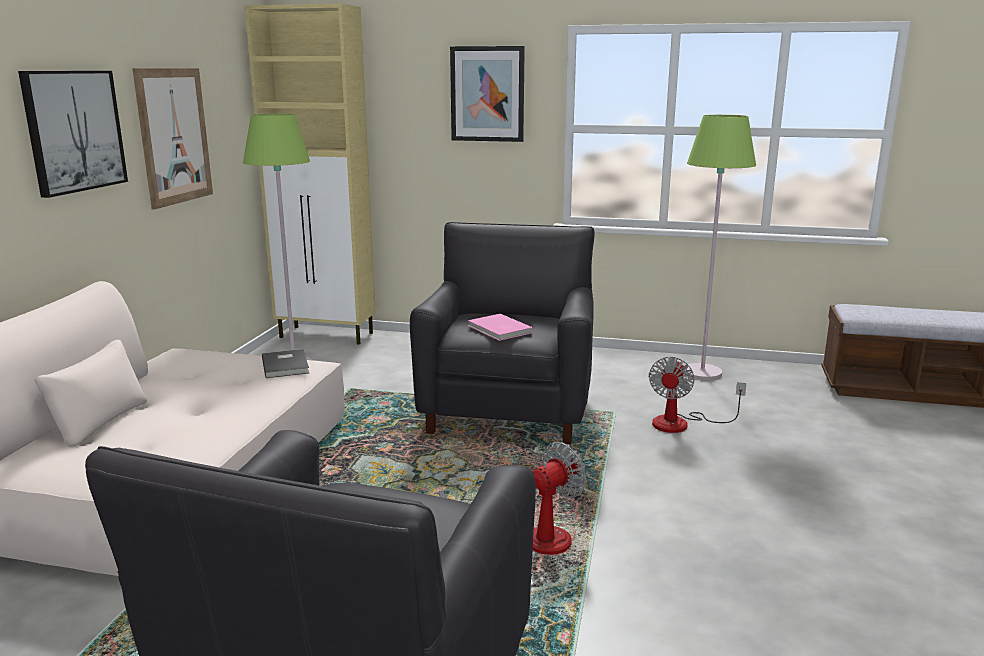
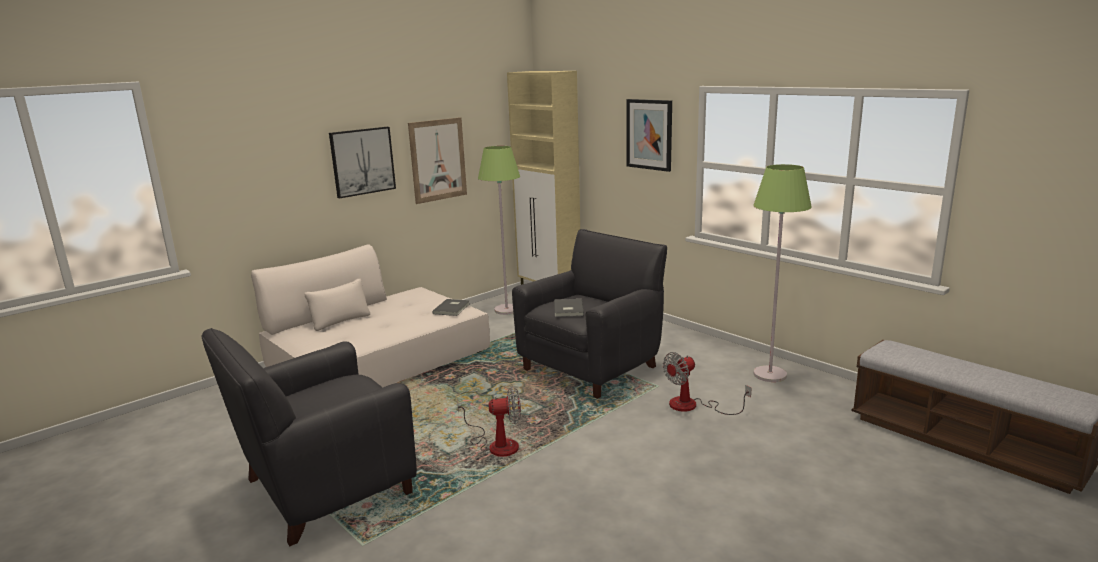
camera: 35 degrees right, 0 degrees up
(499, 330) = (567, 309): pink book -> grey book

